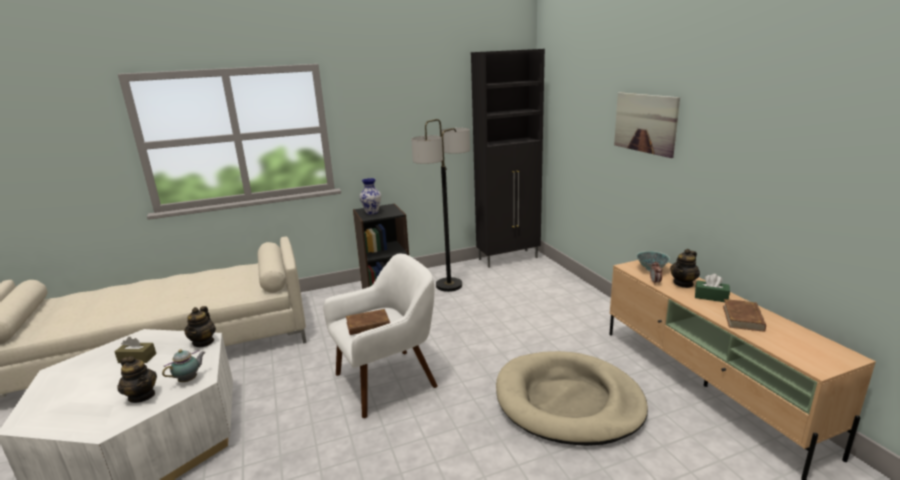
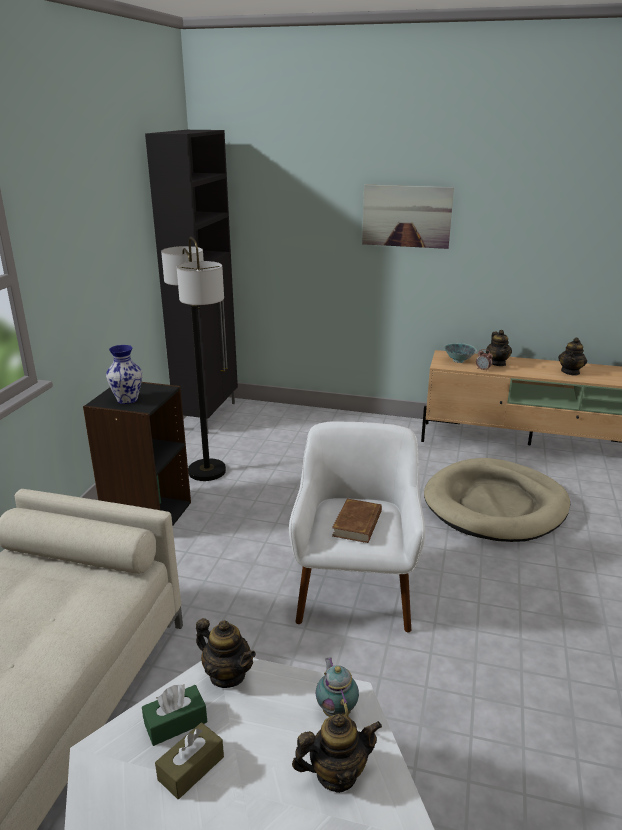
camera: 55 degrees left, 5 degrees up
(711, 297) = (529, 365): green tissue box -> green tissue box (175, 723)
(743, 318) = (570, 372): brown book -> teapot

